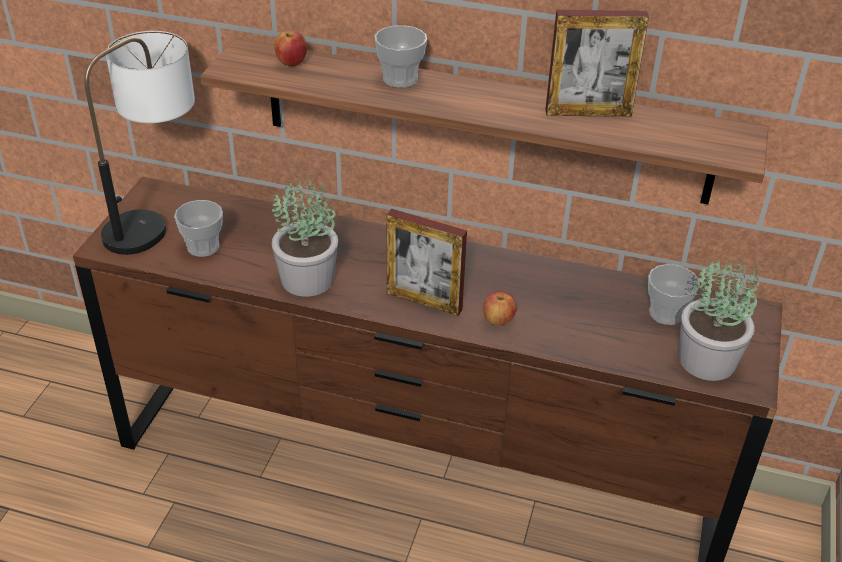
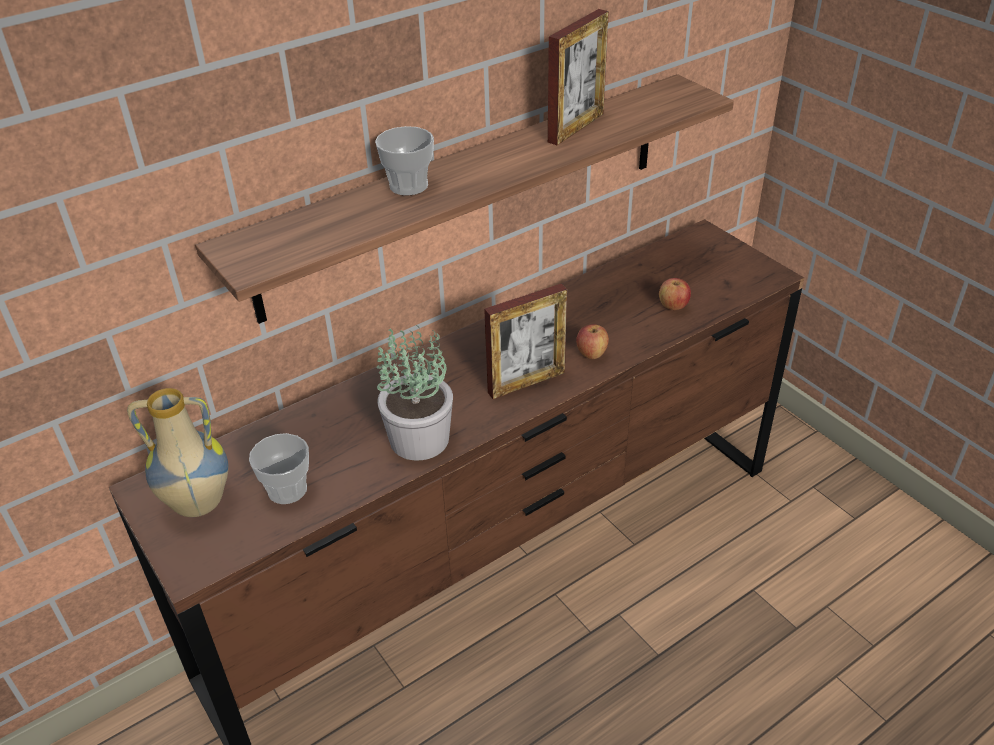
camera: 50 degrees left, 0 degrees up
(157, 218) = (197, 505): table lamp -> vase
(291, 63) = (296, 229): apple -> apple (673, 306)
(666, 313) = (666, 271): cup -> none
(708, 361) = (733, 280): potted plant -> none

